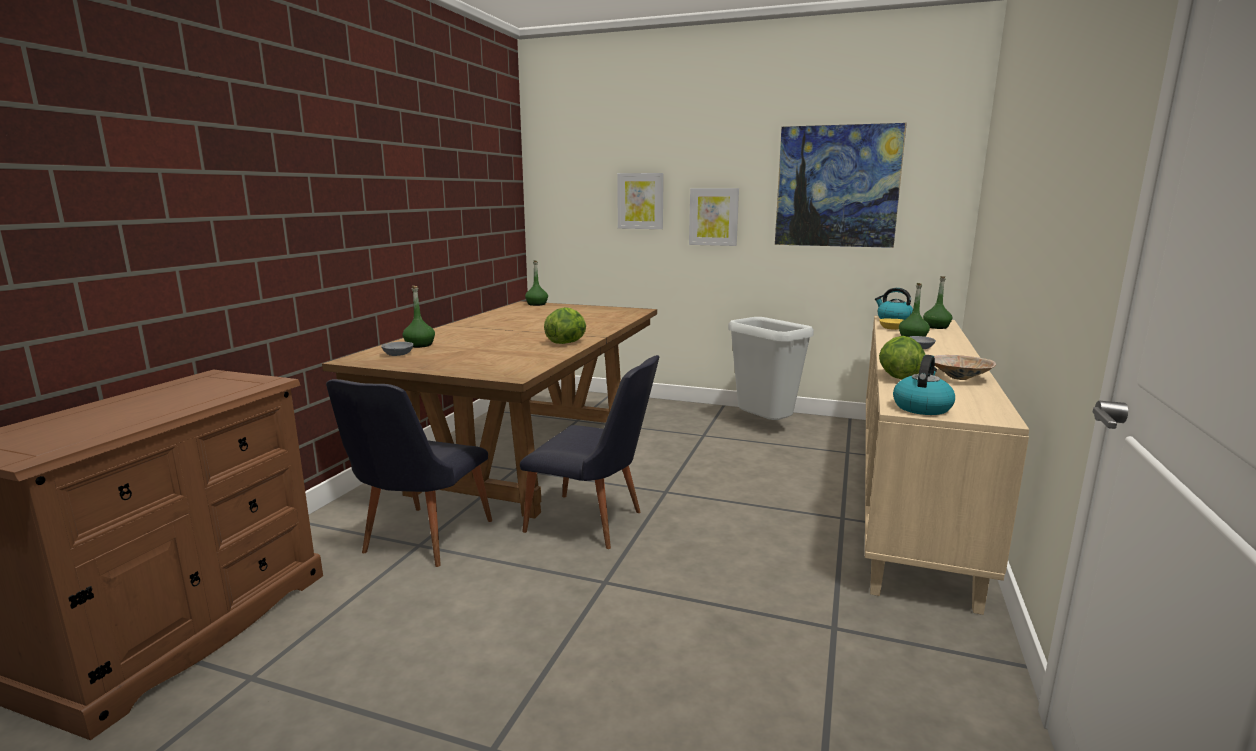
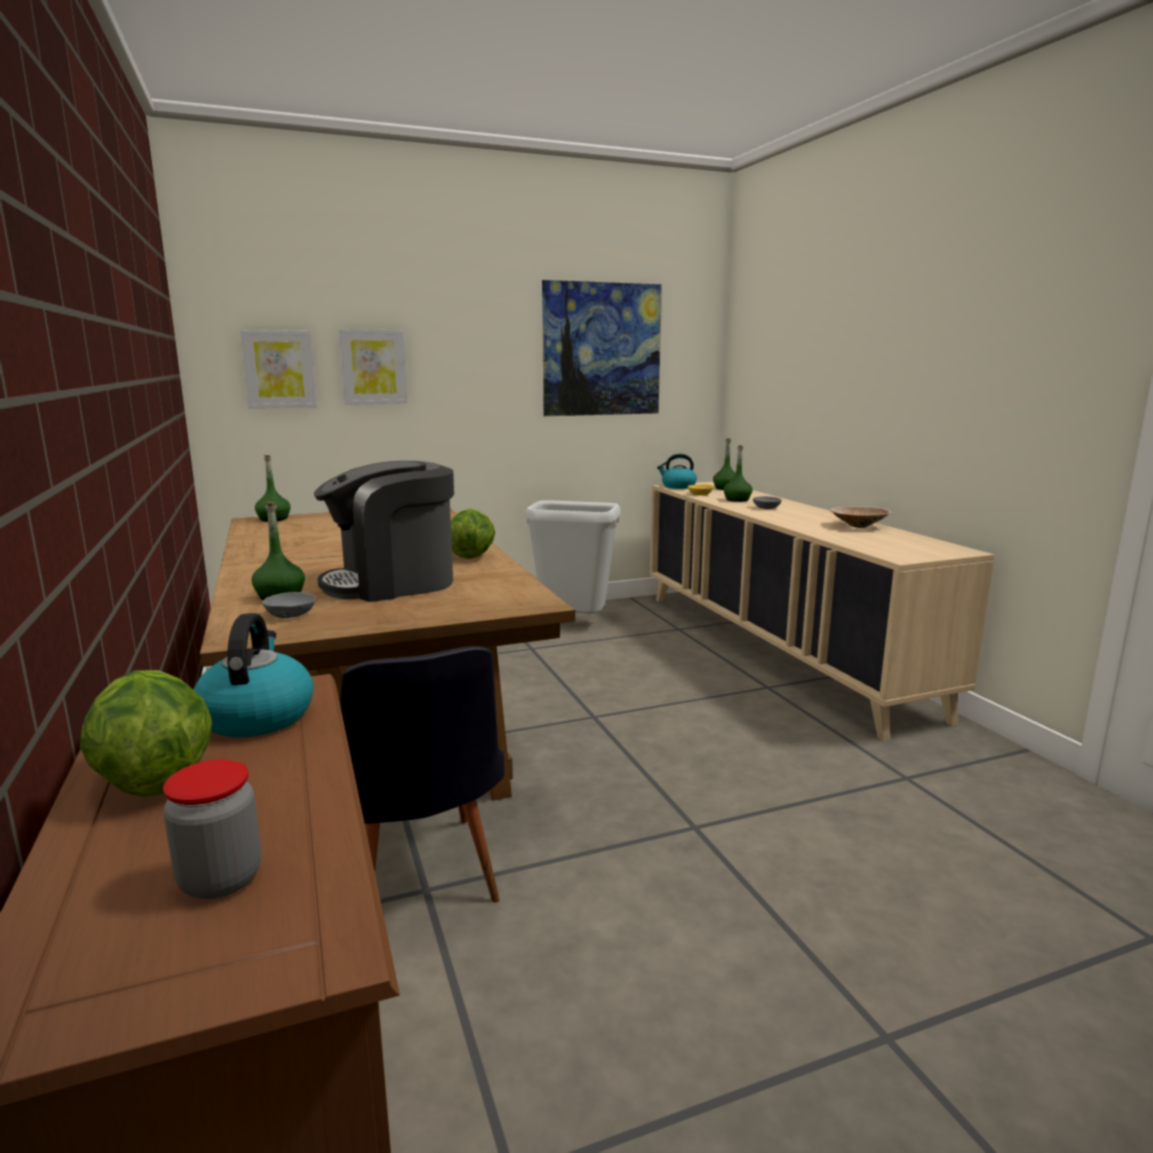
camera: 40 degrees left, 0 degrees up
(71, 431) = (220, 880): none -> jar
(483, 349) = (392, 583): none -> coffee machine
(594, 524) = (584, 776): black chair -> none
(713, 217) = (471, 385): picture -> picture (279, 369)
(898, 377) = (825, 534): lettuce -> lettuce (153, 779)
(921, 407) = (906, 553): kettle -> kettle (257, 716)

